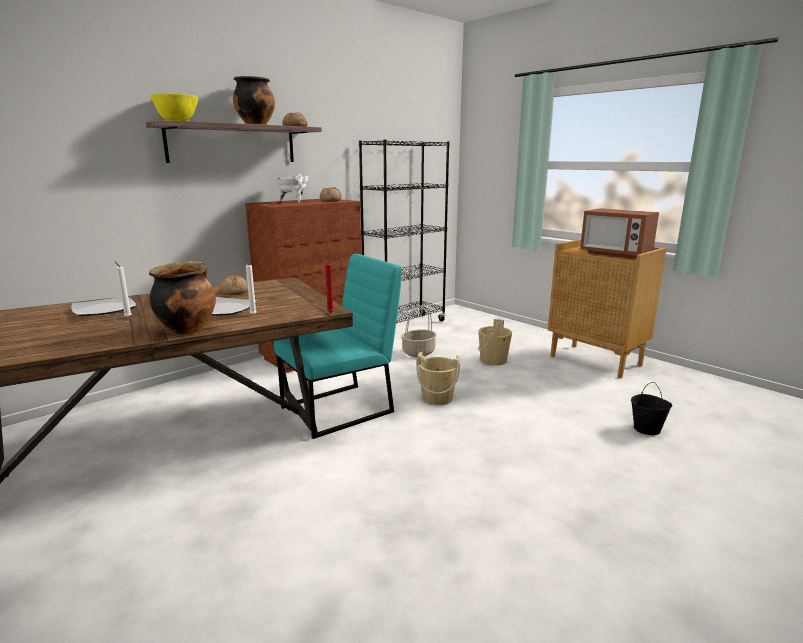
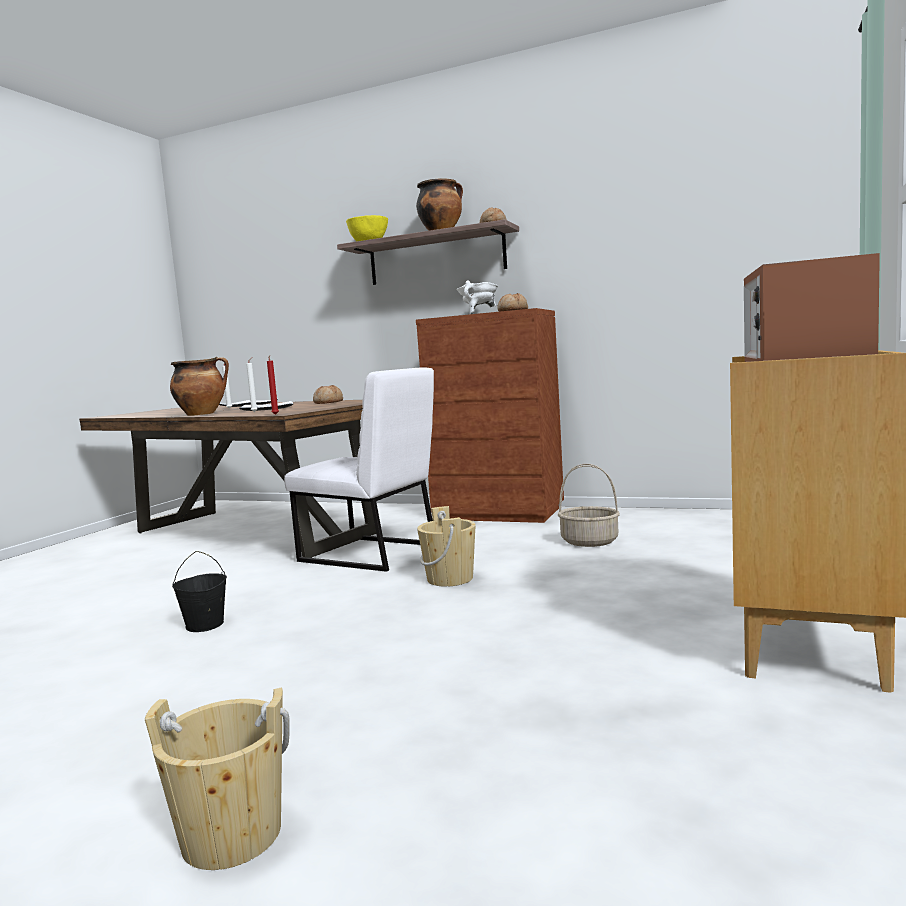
camera: 65 degrees right, 10 degrees down
(340, 409) = (371, 554): turquoise chair -> white chair
(405, 325) = (678, 516): black bookcase -> none
(493, 360) = (639, 577): beige bucket -> beige bucket (232, 835)
(647, 429) = (505, 727): black bucket -> black bucket (205, 625)

